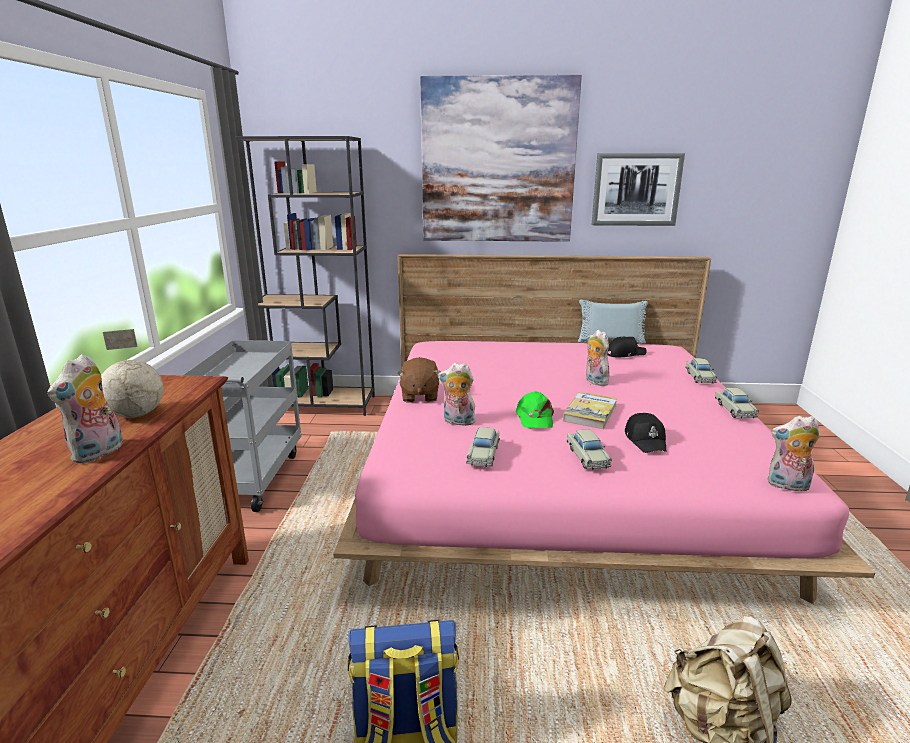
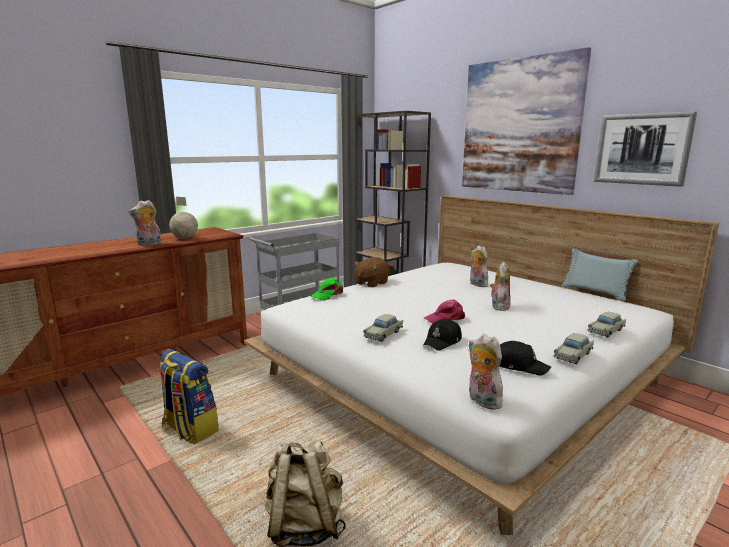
camera: 45 degrees right, 5 degrees down
(457, 422) = (358, 298): plush toy -> plush toy (477, 284)
(484, 454) = (334, 313): beige toy car -> none
(534, 418) = (403, 309): green cap -> green cap (328, 295)
(559, 476) = (460, 379): pink bed -> white bed
(590, 413) = (445, 318): book -> pink cap
(624, 354) = (577, 300): black cap -> black cap (518, 365)

